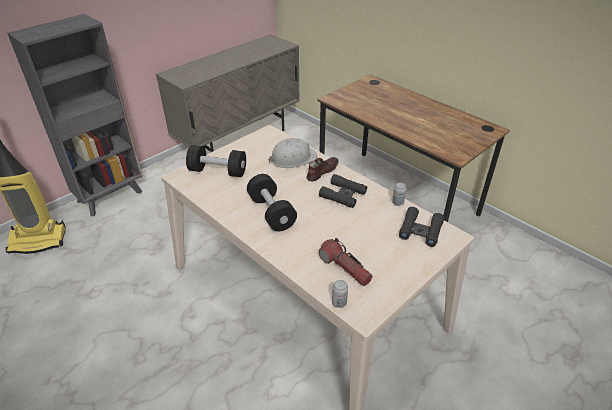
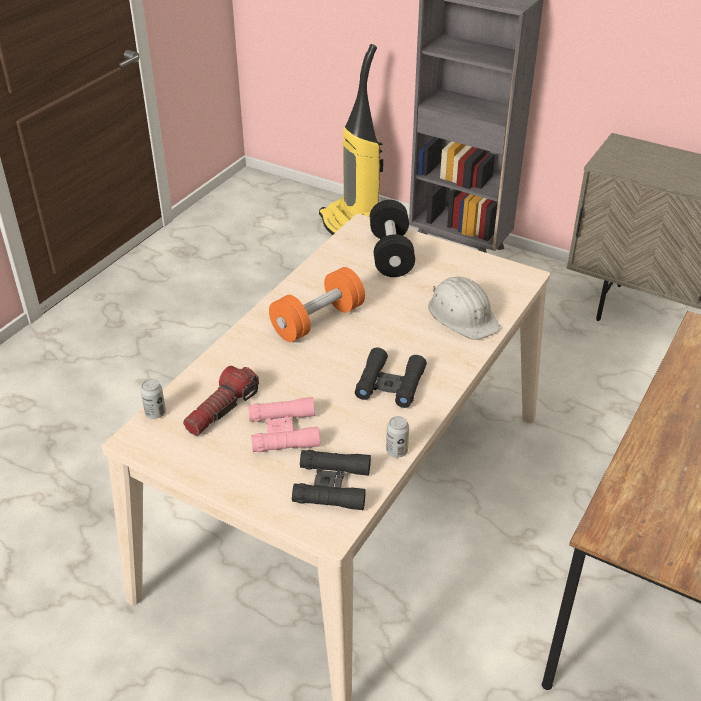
camera: 75 degrees right, 0 degrees up
(271, 212) = (318, 321): black dumbbell -> orange dumbbell
(322, 171) = (443, 352): brown shoe -> none
(372, 243) = (283, 431): none -> pink binoculars

